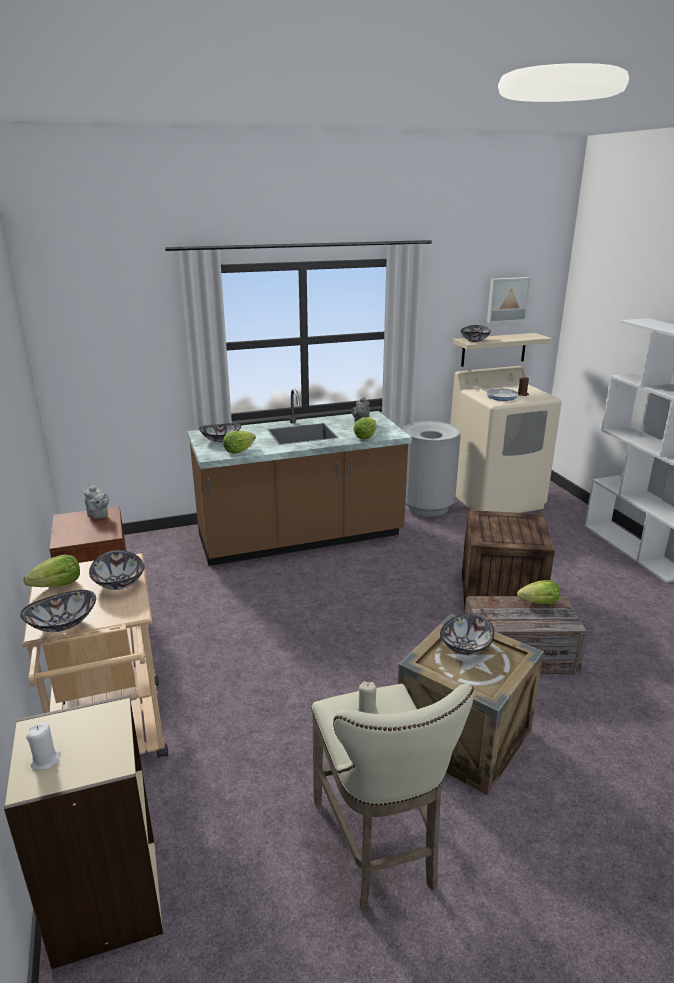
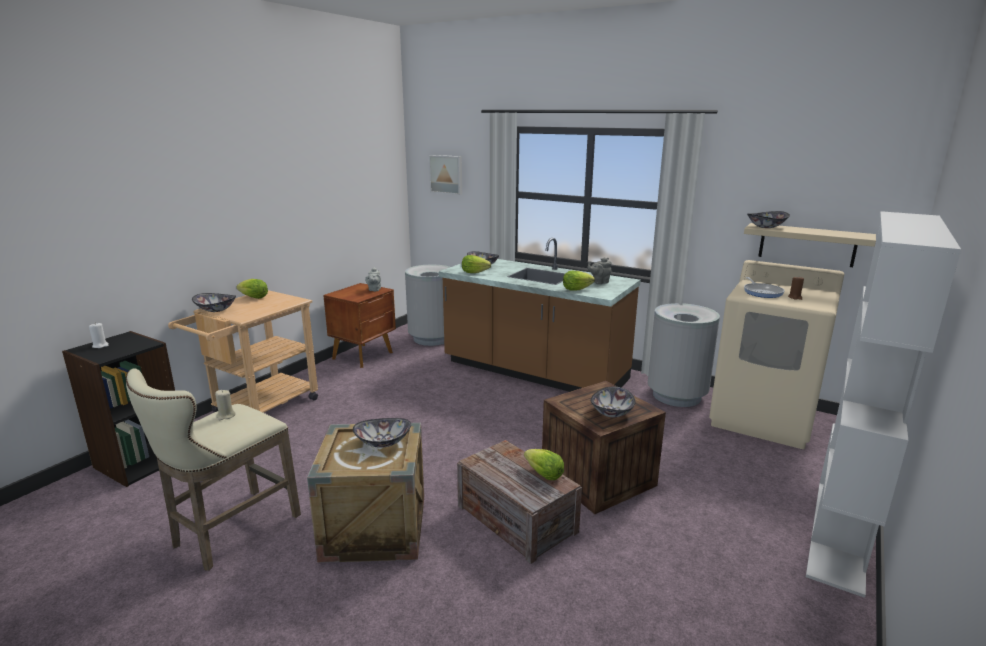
camera: 50 degrees right, 5 degrees down
(105, 900) = (141, 461): beige bookcase -> black bookcase
(120, 583) = (271, 306): bowl -> bowl (612, 413)
(136, 553) = (432, 338): none -> grey trash can
(507, 299) = (831, 186): picture -> picture (446, 174)

